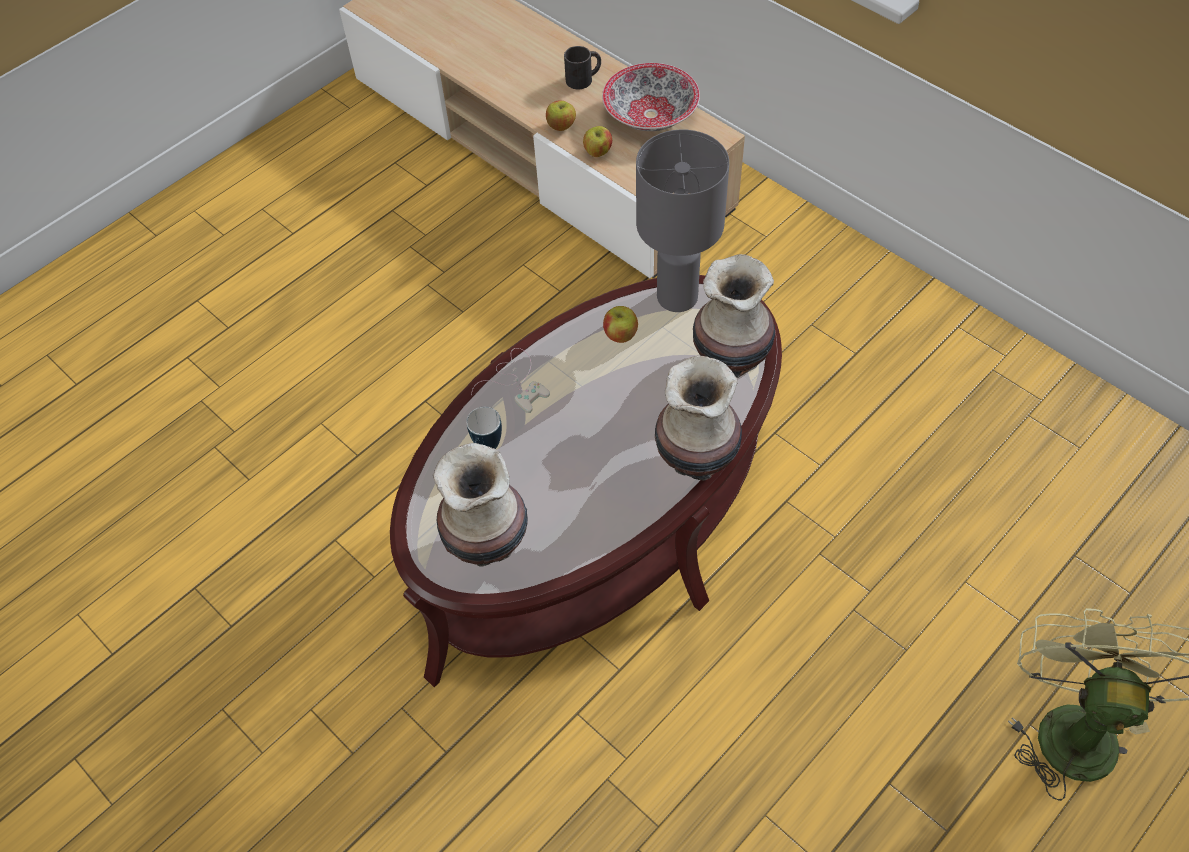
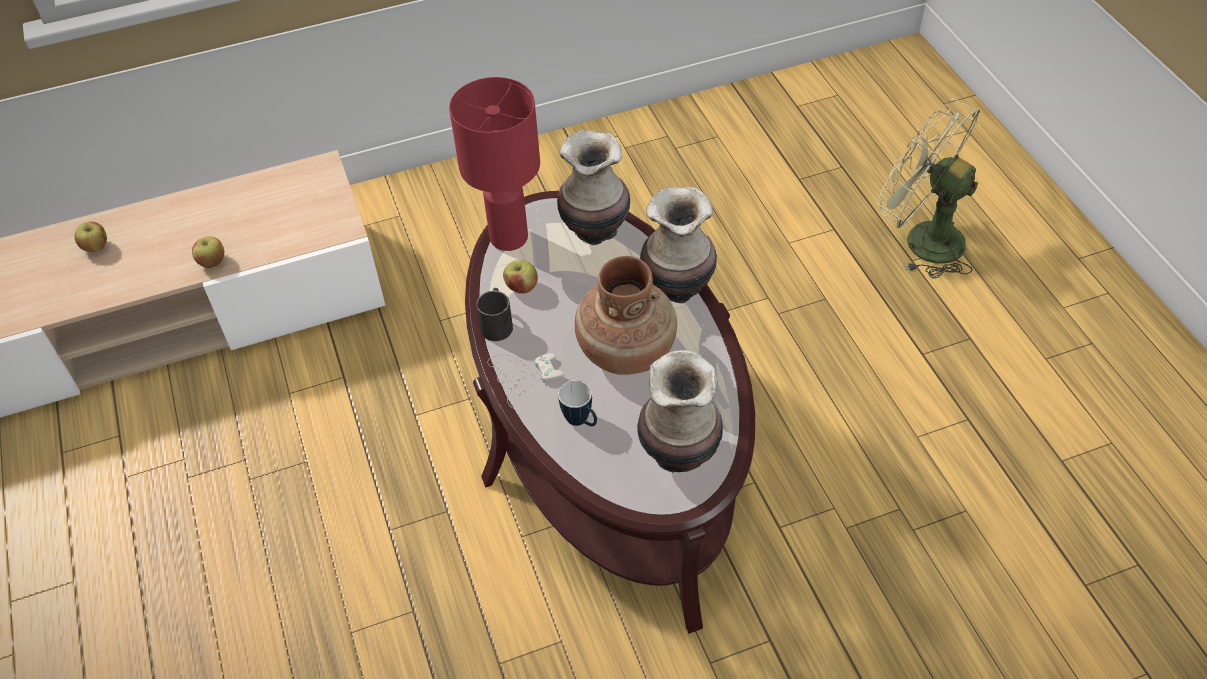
camera: 65 degrees left, 5 degrees down
(584, 78) = (168, 224): black mug -> black mug (497, 323)
(589, 449) = (626, 350): none -> brown vase
(598, 152) = (269, 248): apple -> apple (96, 247)
(650, 115) = (259, 197): bowl -> none
(678, 296) = (508, 236): grey table lamp -> red table lamp

